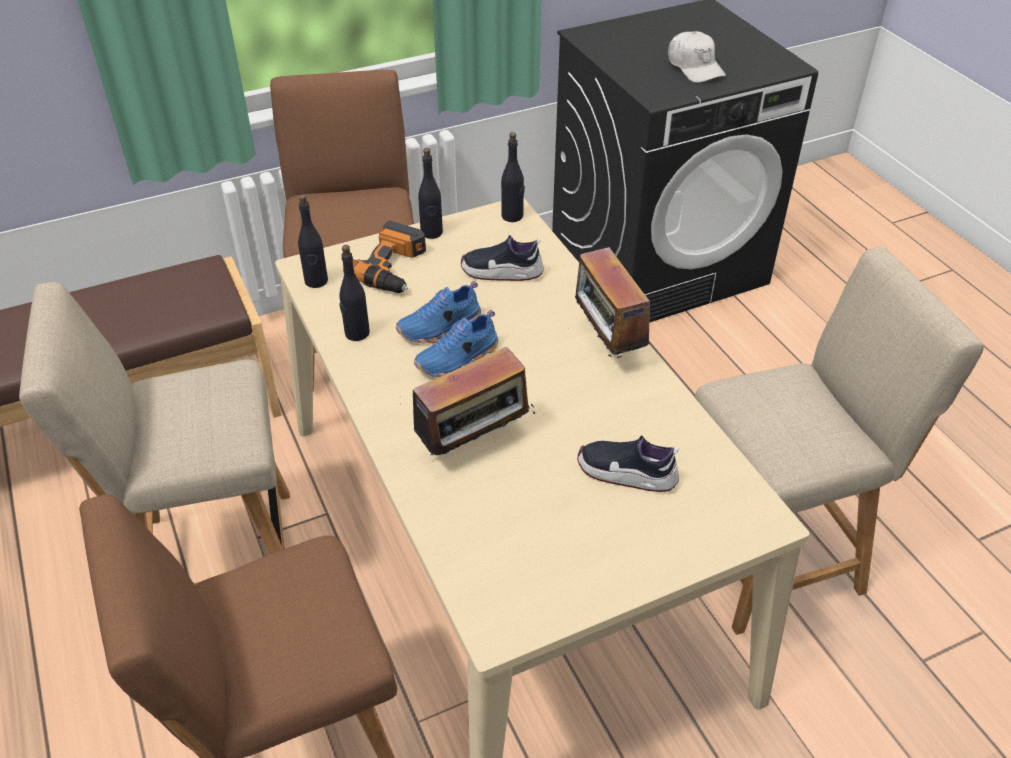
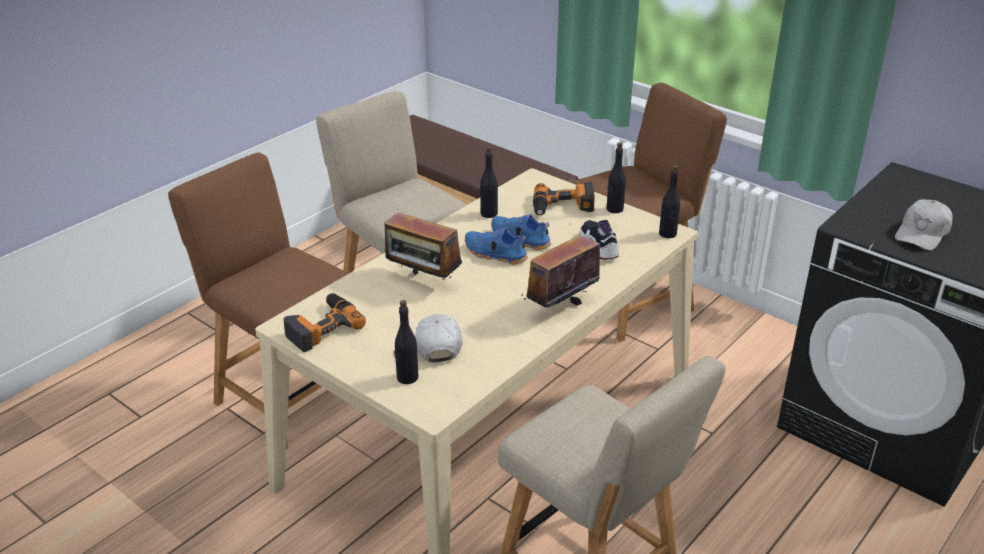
camera: 65 degrees right, 10 degrees down
(316, 281) = (524, 186): black bottle -> black bottle (407, 377)
(523, 585) = (321, 327): none -> power drill
(627, 473) = (437, 344): shoe -> white cap

